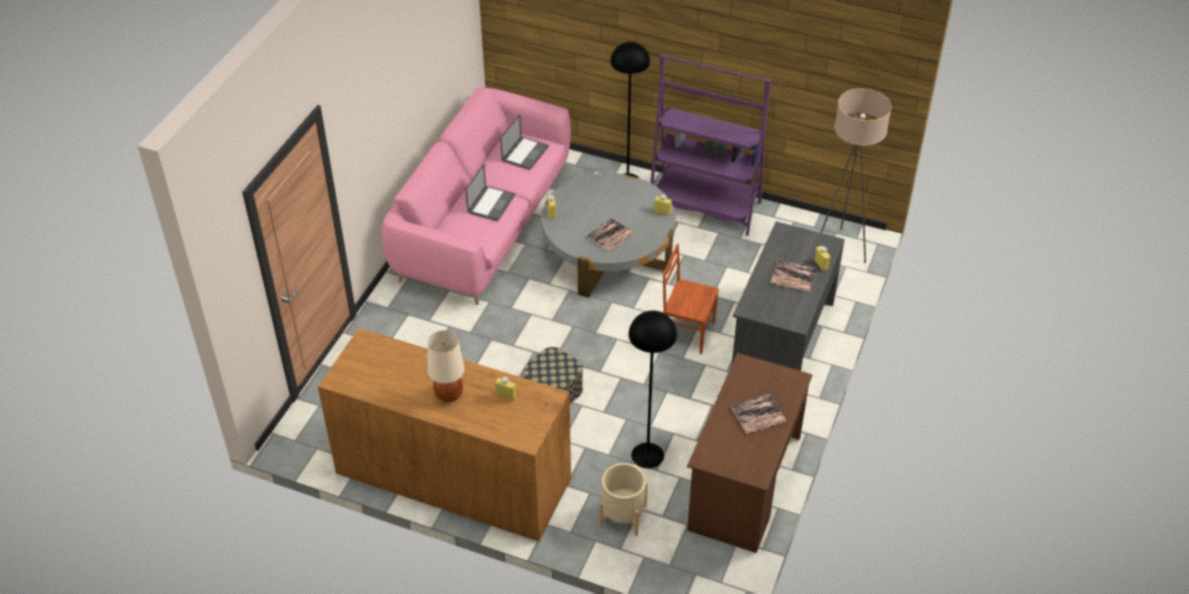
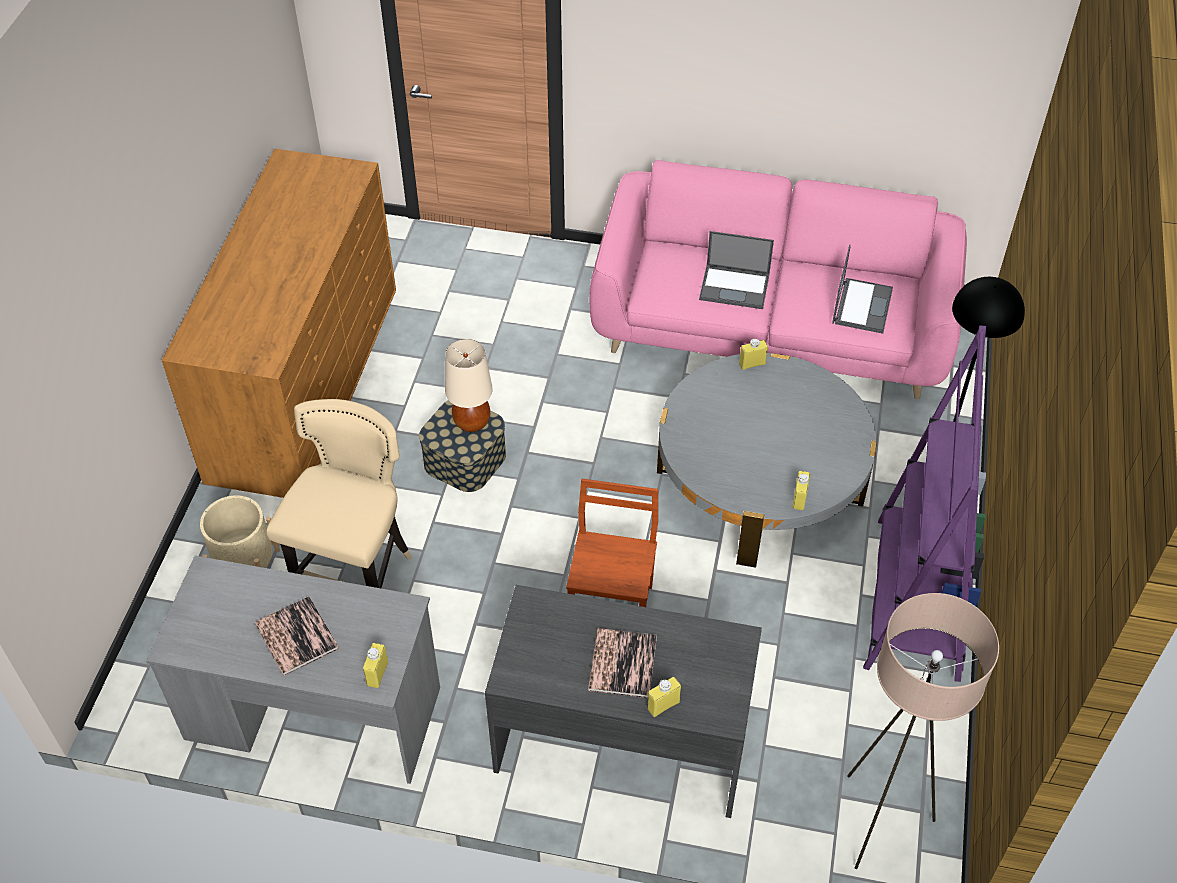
camera: 80 degrees right, 5 degrees up
(448, 394) = (266, 261): beige table lamp -> beige table lamp (472, 422)
(506, 396) = (266, 315): yellow bottle -> yellow bottle (377, 674)
(525, 153) = (862, 305): laptop -> laptop turned 90 degrees counterclockwise
(610, 236) = (722, 439): book -> none
(647, 455) = (358, 583): black floor lamp -> beige stool
(744, 483) = (313, 713): brown desk -> grey desk

